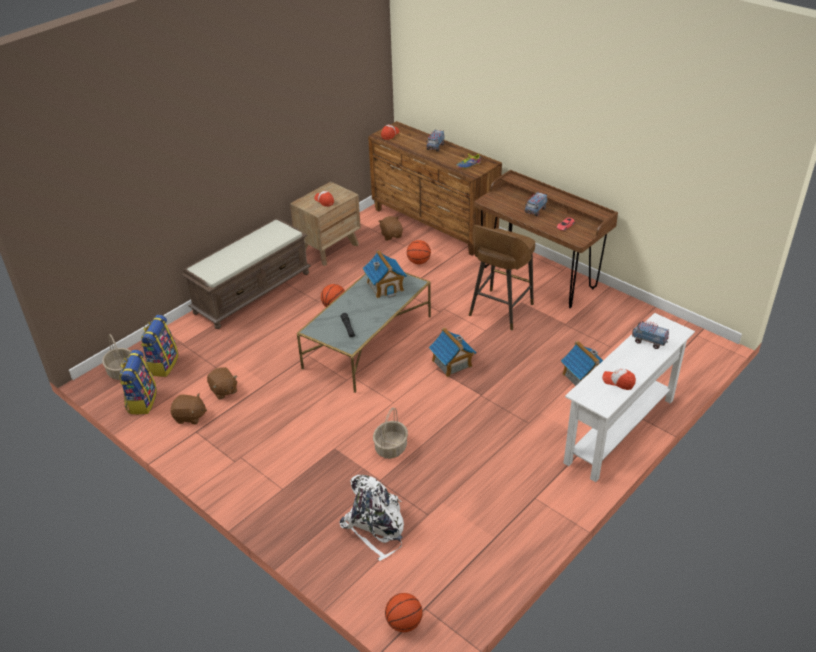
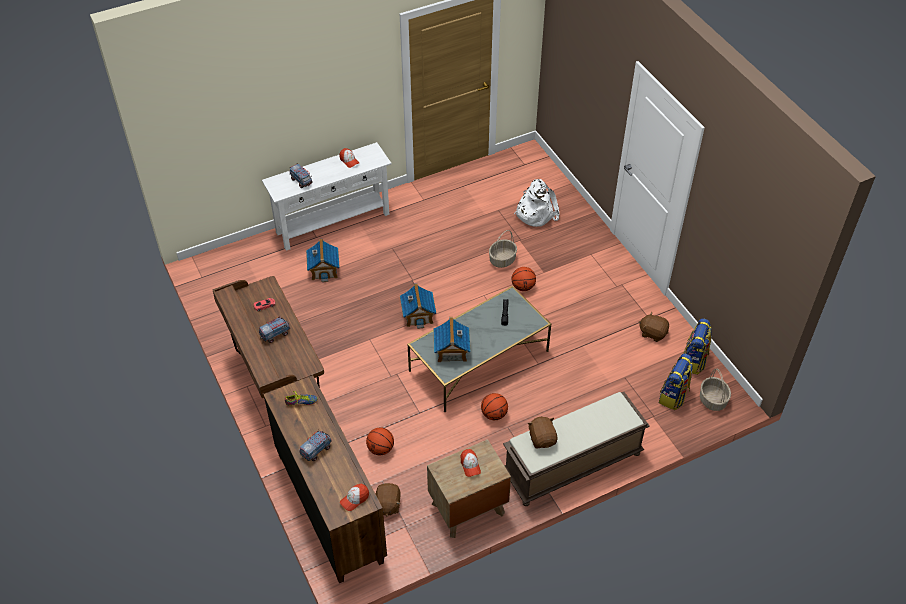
camera: 160 degrees left, 10 degrees up
(223, 390) = (621, 350): brown plush toy -> brown plush toy (542, 439)
(404, 623) = (539, 161): basketball -> basketball (523, 287)
(499, 311) = (342, 356): brown stool -> none

